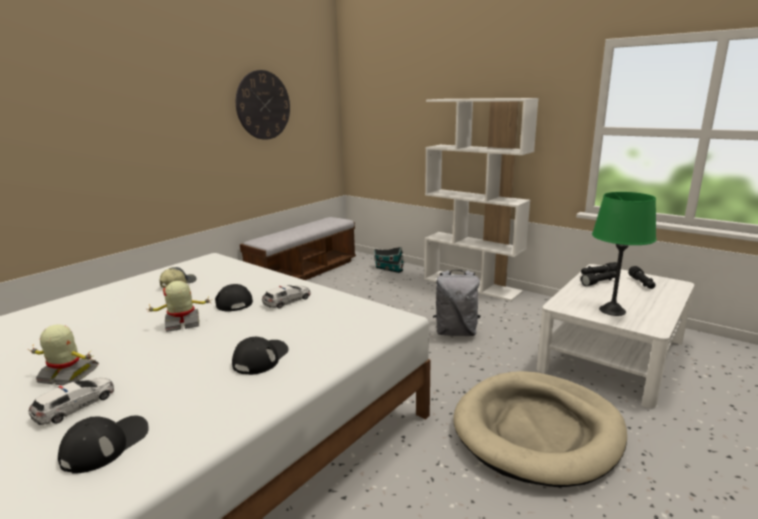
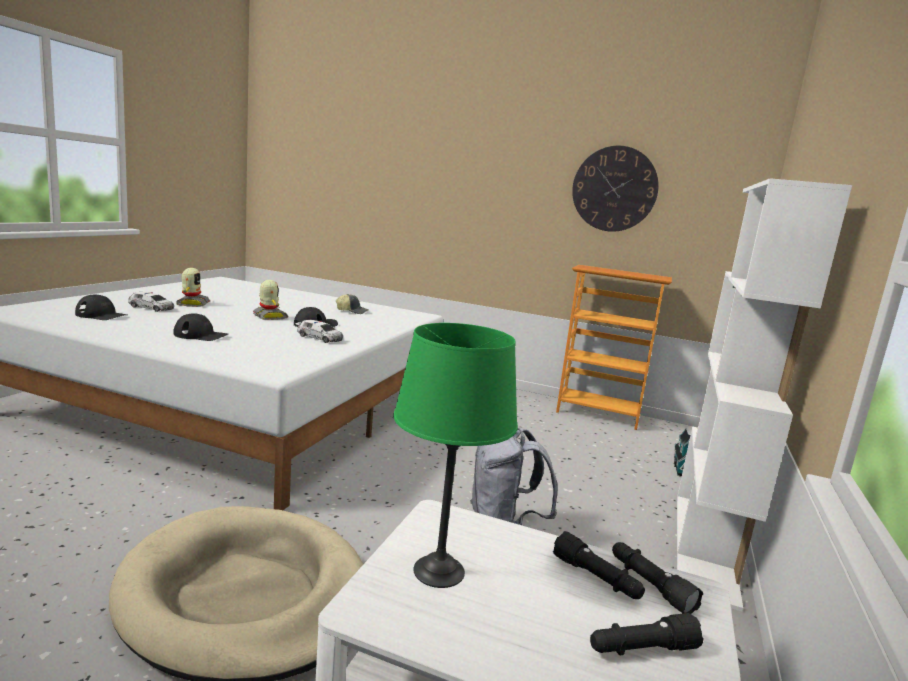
camera: 70 degrees right, 5 degrees down
(304, 273) = (598, 414): bench -> bookcase

